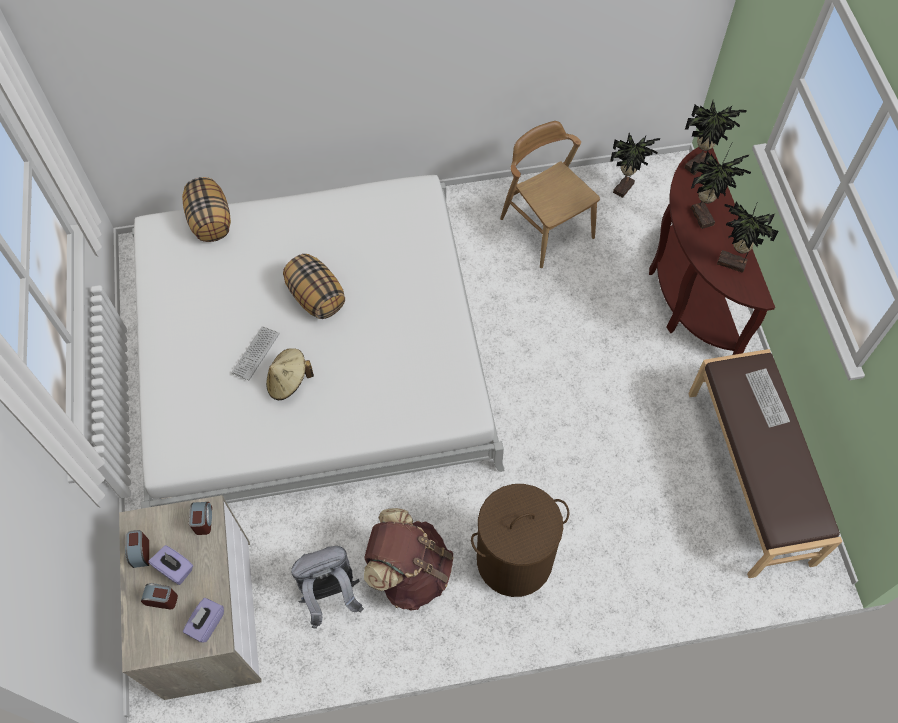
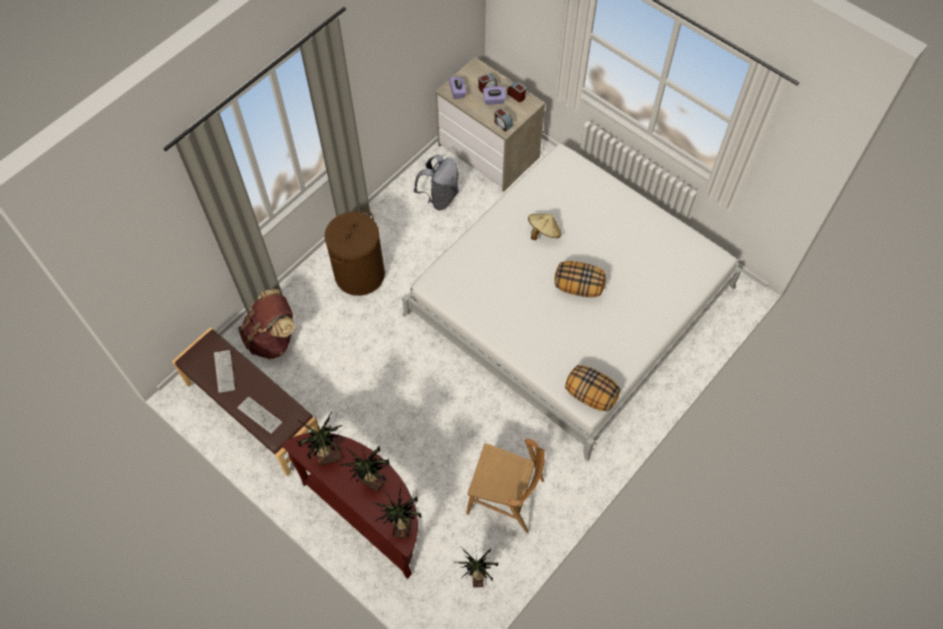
camera: 140 degrees right, 0 degrees up
(211, 221) = (690, 286): pillow -> pillow (590, 395)
(255, 353) = (577, 233): keyboard -> keyboard (224, 371)
(410, 571) = (409, 233): brown backpack -> brown backpack (272, 338)

